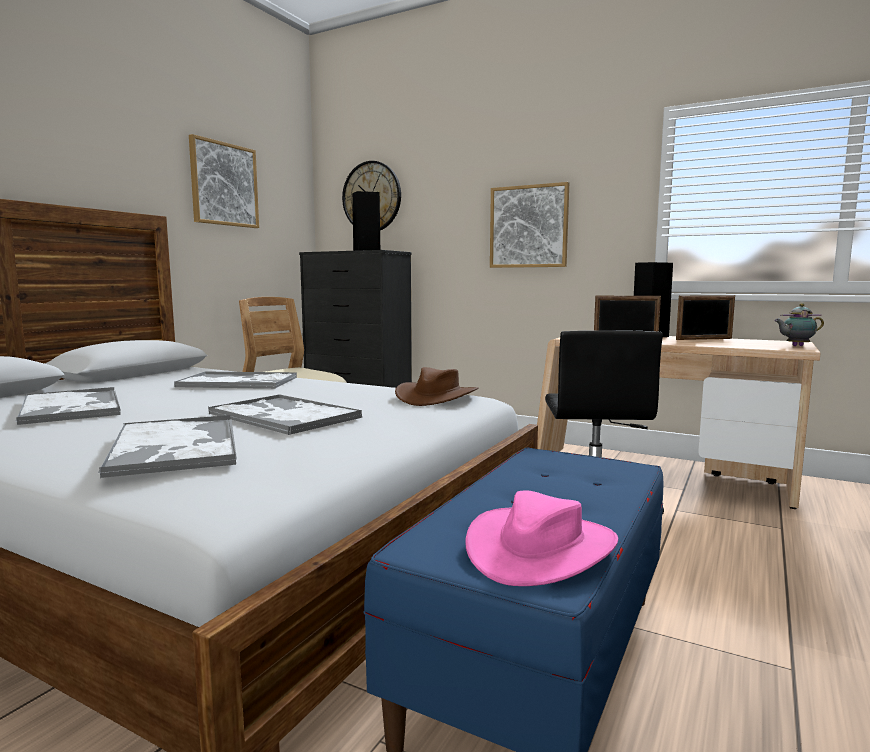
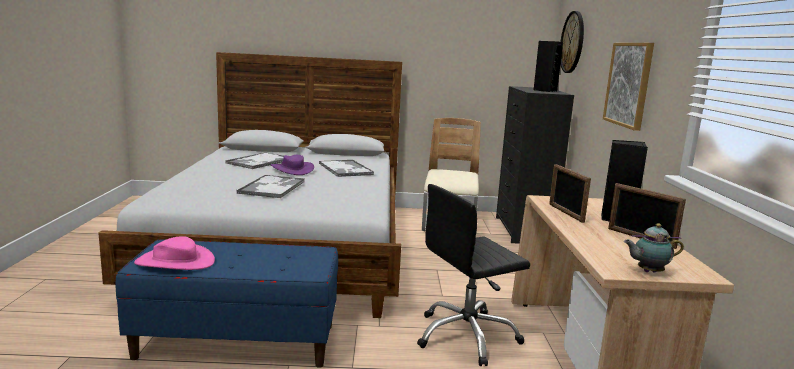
camera: 60 degrees right, 5 degrees up
(175, 447) = (201, 184): tray -> none
(183, 399) = (292, 169): none -> purple hat
(224, 184) = (459, 36): picture -> none
(436, 396) = (353, 204): brown hat -> none
(795, 346) = (648, 271): teapot -> teapot turned 60 degrees counterclockwise

